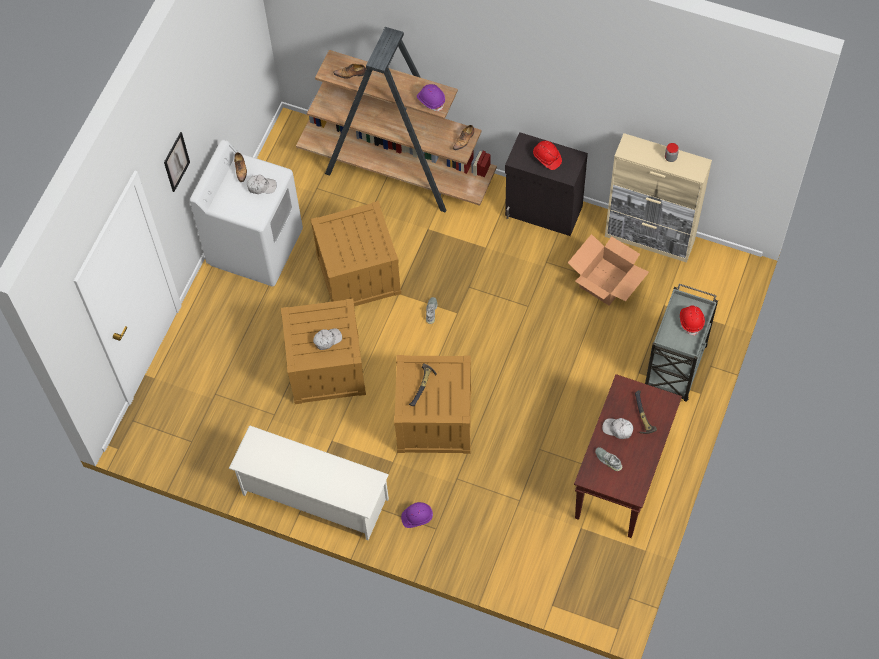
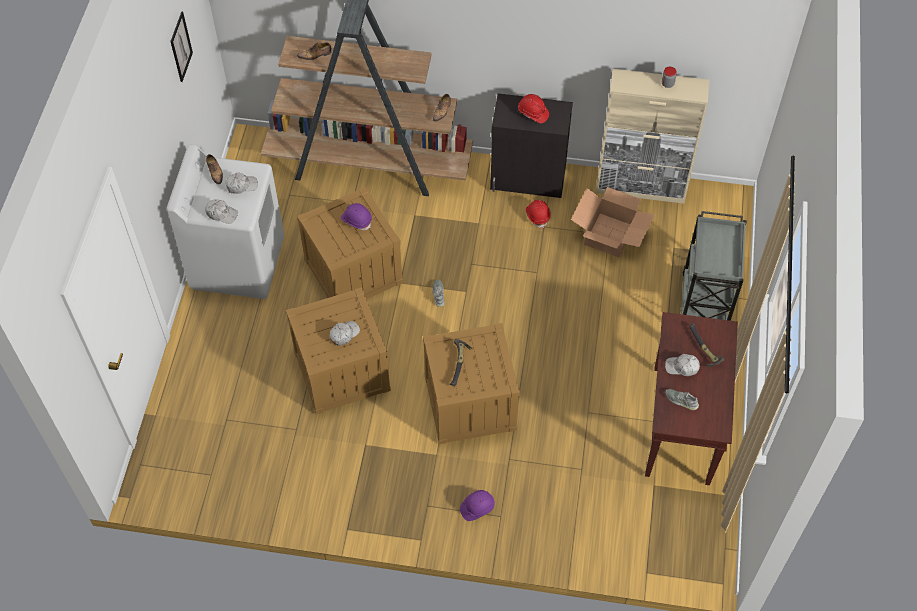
camera: 15 degrees left, 5 degrees down
(176, 162) = (148, 164): picture -> picture (181, 47)
(238, 211) = (221, 213): none -> white cap
(314, 496) = (360, 508): white shoe rack -> none
(431, 100) = (406, 67): purple hard hat -> purple hard hat (356, 220)
(691, 321) = (724, 245): red hard hat -> red hard hat (537, 216)

